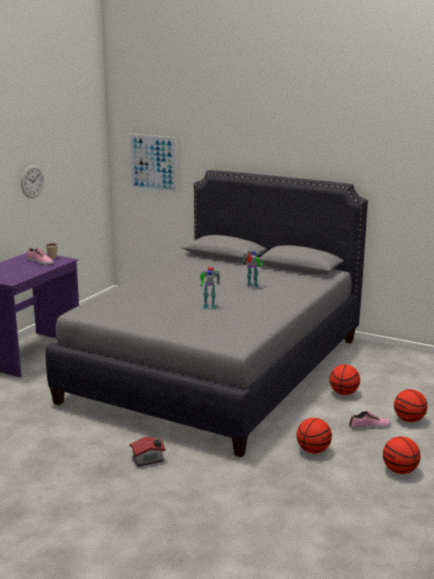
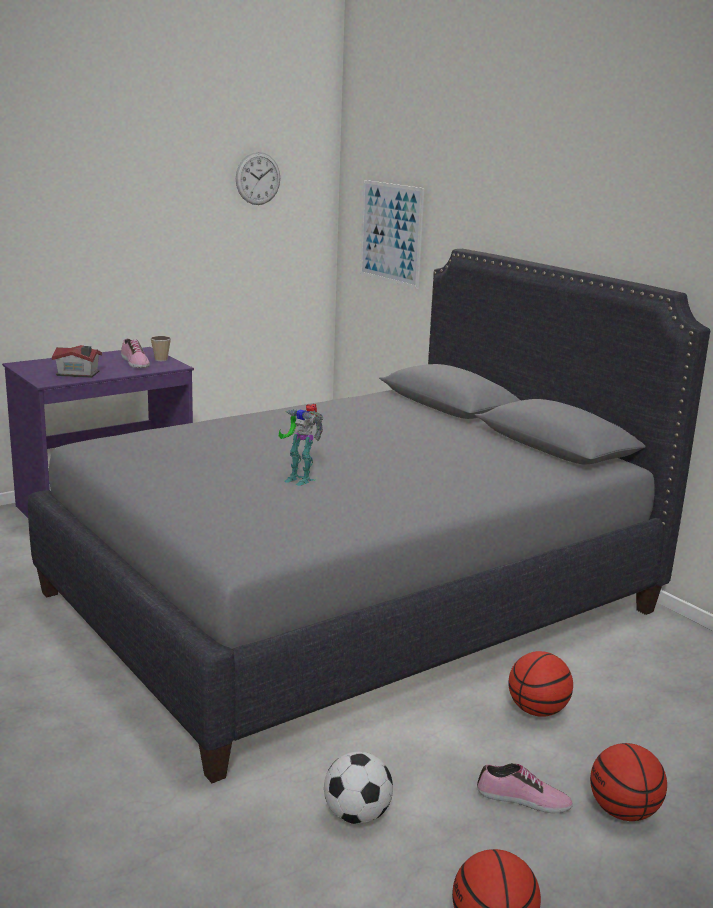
camera: 25 degrees right, 0 degrees up
(32, 181) = (167, 235): wall clock -> wall clock (258, 178)
(148, 459) = (59, 734): toy house -> toy house (78, 374)
(252, 286) = (427, 460): toy robot -> none
(313, 450) = (357, 816): basketball -> football

